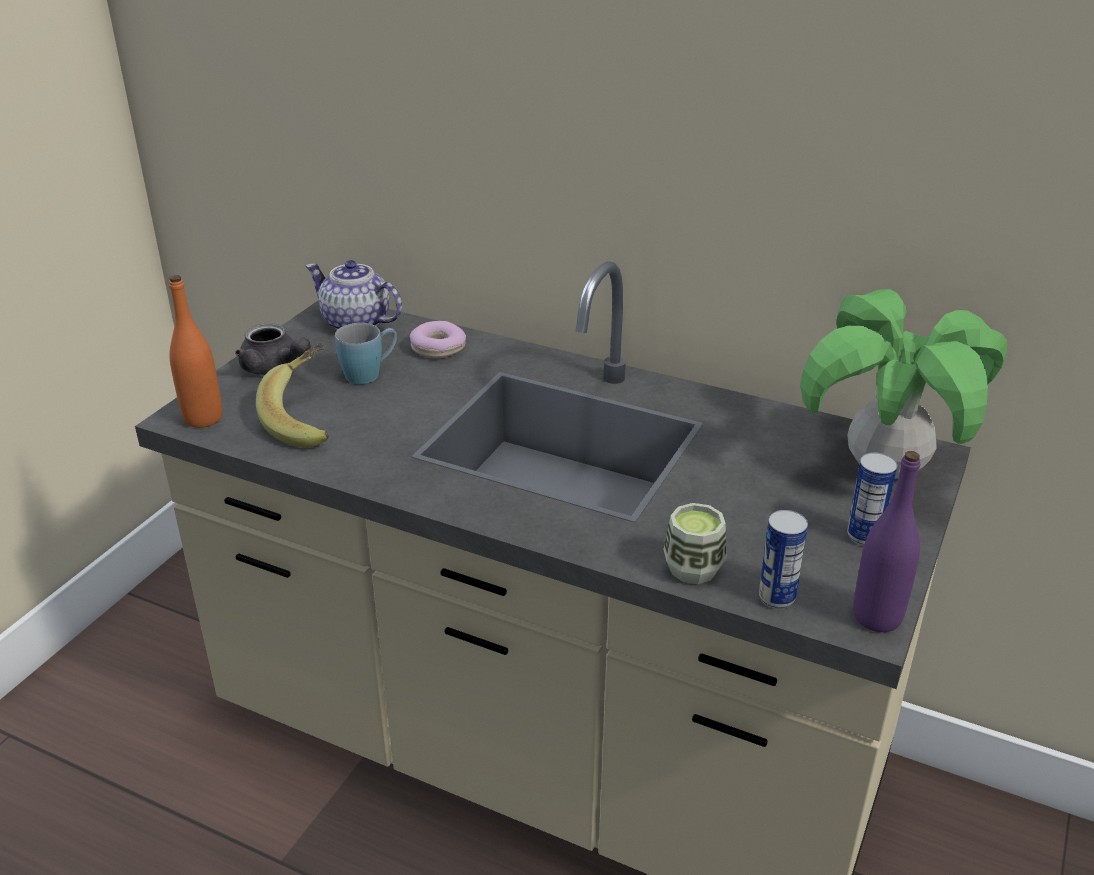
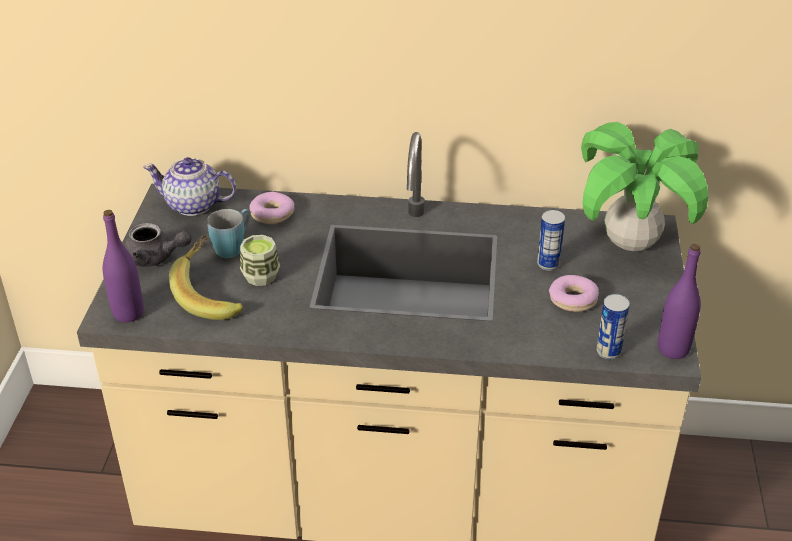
camera: 20 degrees left, 5 degrees up
(203, 418) = (128, 313): orange bottle -> purple bottle
(693, 568) = (547, 344): cup -> cup (261, 276)
(762, 520) = (572, 299): none -> donut
(864, 536) = (640, 295): can -> can (548, 264)

